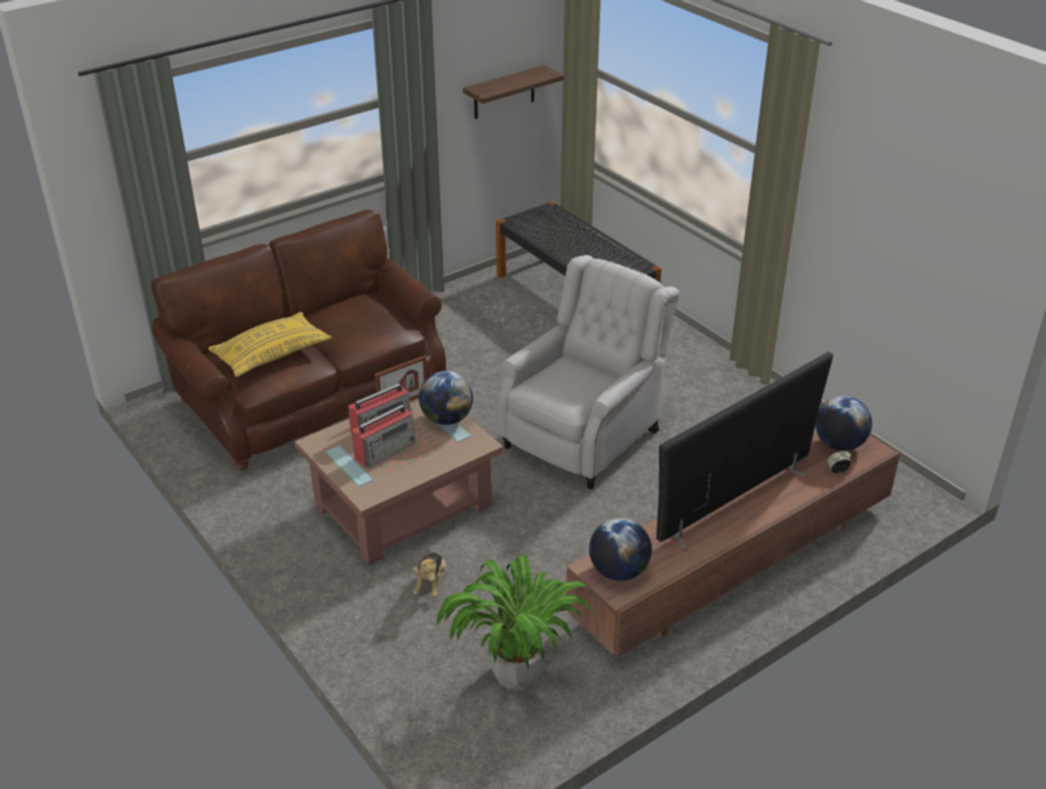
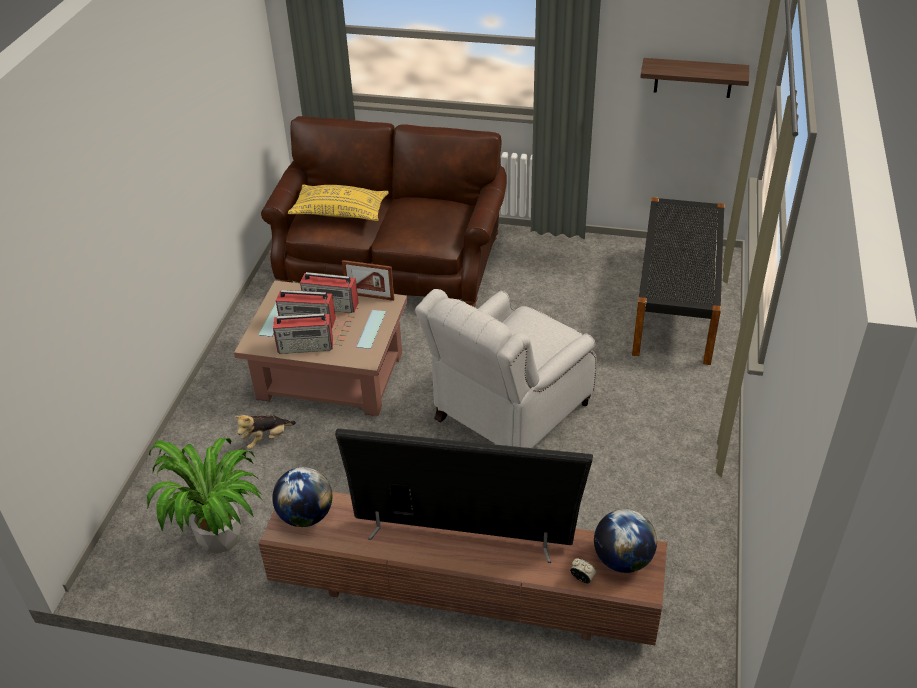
camera: 50 degrees right, 5 degrees up
(416, 467) = (306, 346): none -> radio
(446, 419) = (374, 326): globe -> none
(583, 437) = (510, 413): white armchair -> white armchair turned 135 degrees clockwise

